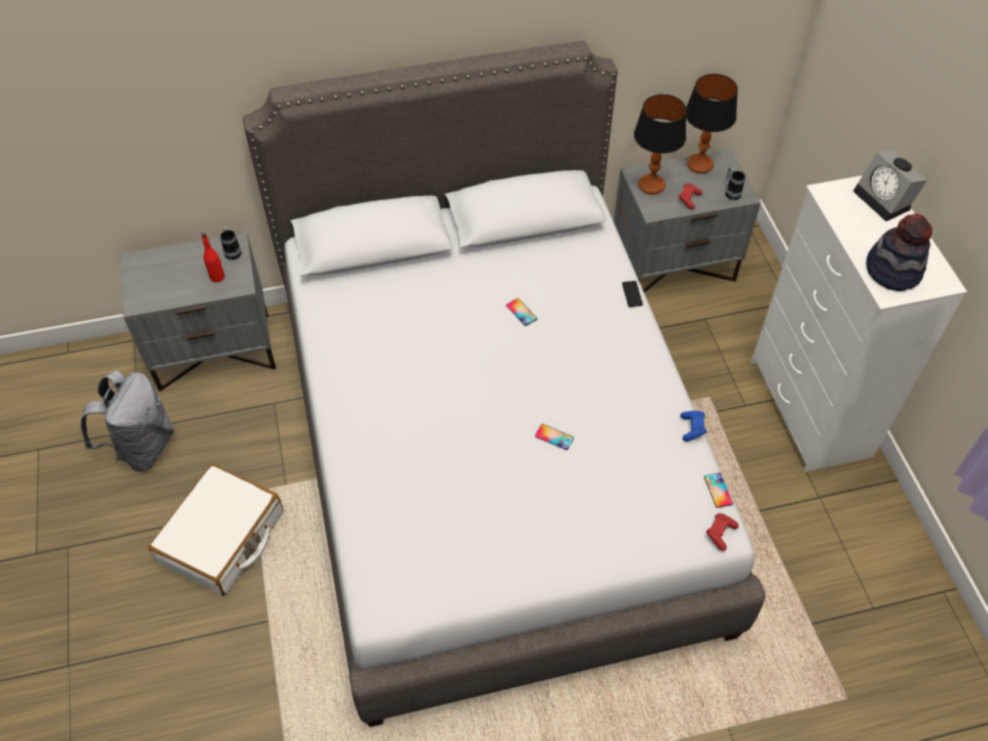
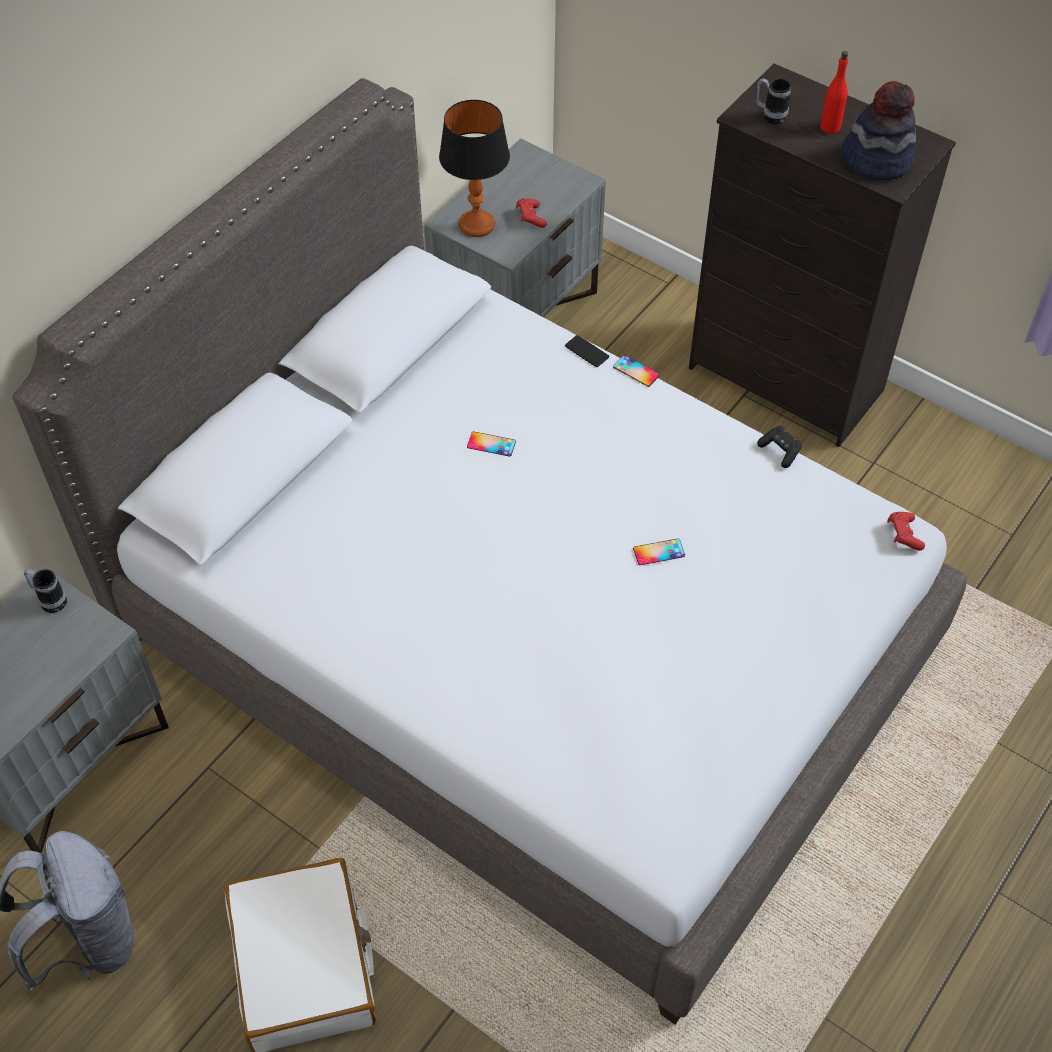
camera: 40 degrees left, 0 degrees up
(217, 277) = (63, 643): red bottle -> red bottle (830, 127)
(692, 428) = (780, 451): blue game controller -> black game controller
(700, 164) = (505, 173): table lamp -> none
(718, 490) = (861, 495): phone -> phone (636, 371)
(731, 192) = (567, 186): mug -> mug (770, 116)
(809, 409) = (786, 381): white dresser -> black dresser
(885, 200) = (802, 93): alarm clock -> none

